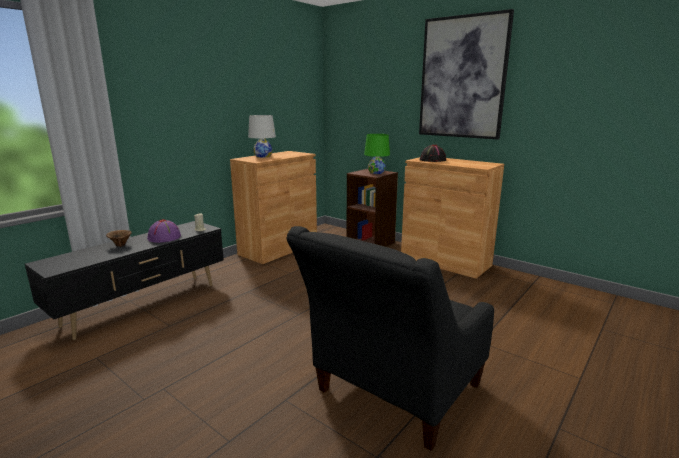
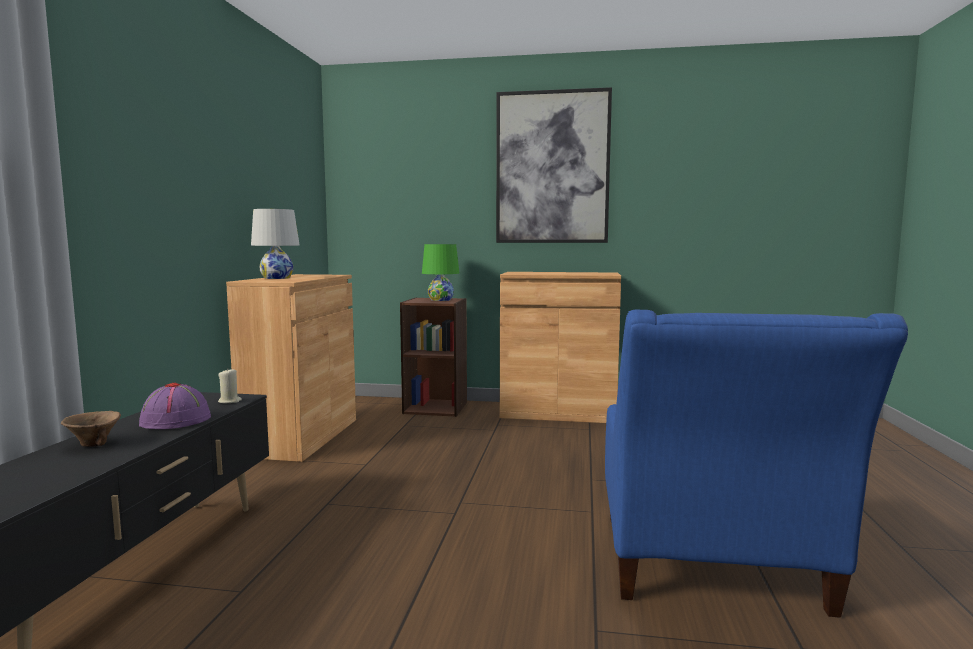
camera: 30 degrees left, 10 degrees down
(392, 394) = (711, 571): black armchair -> blue armchair
(432, 160) = (533, 273): black hat -> none

